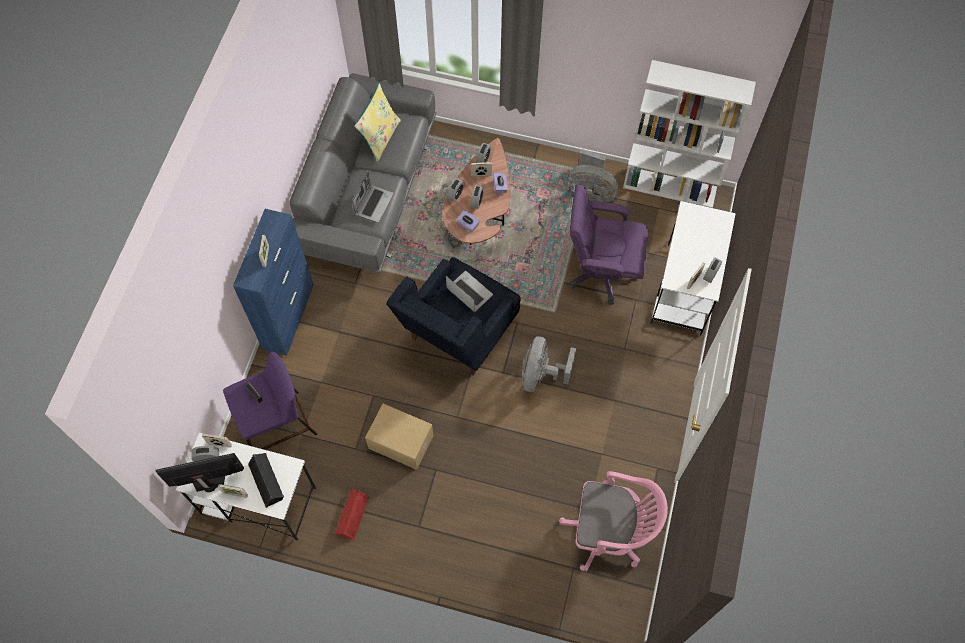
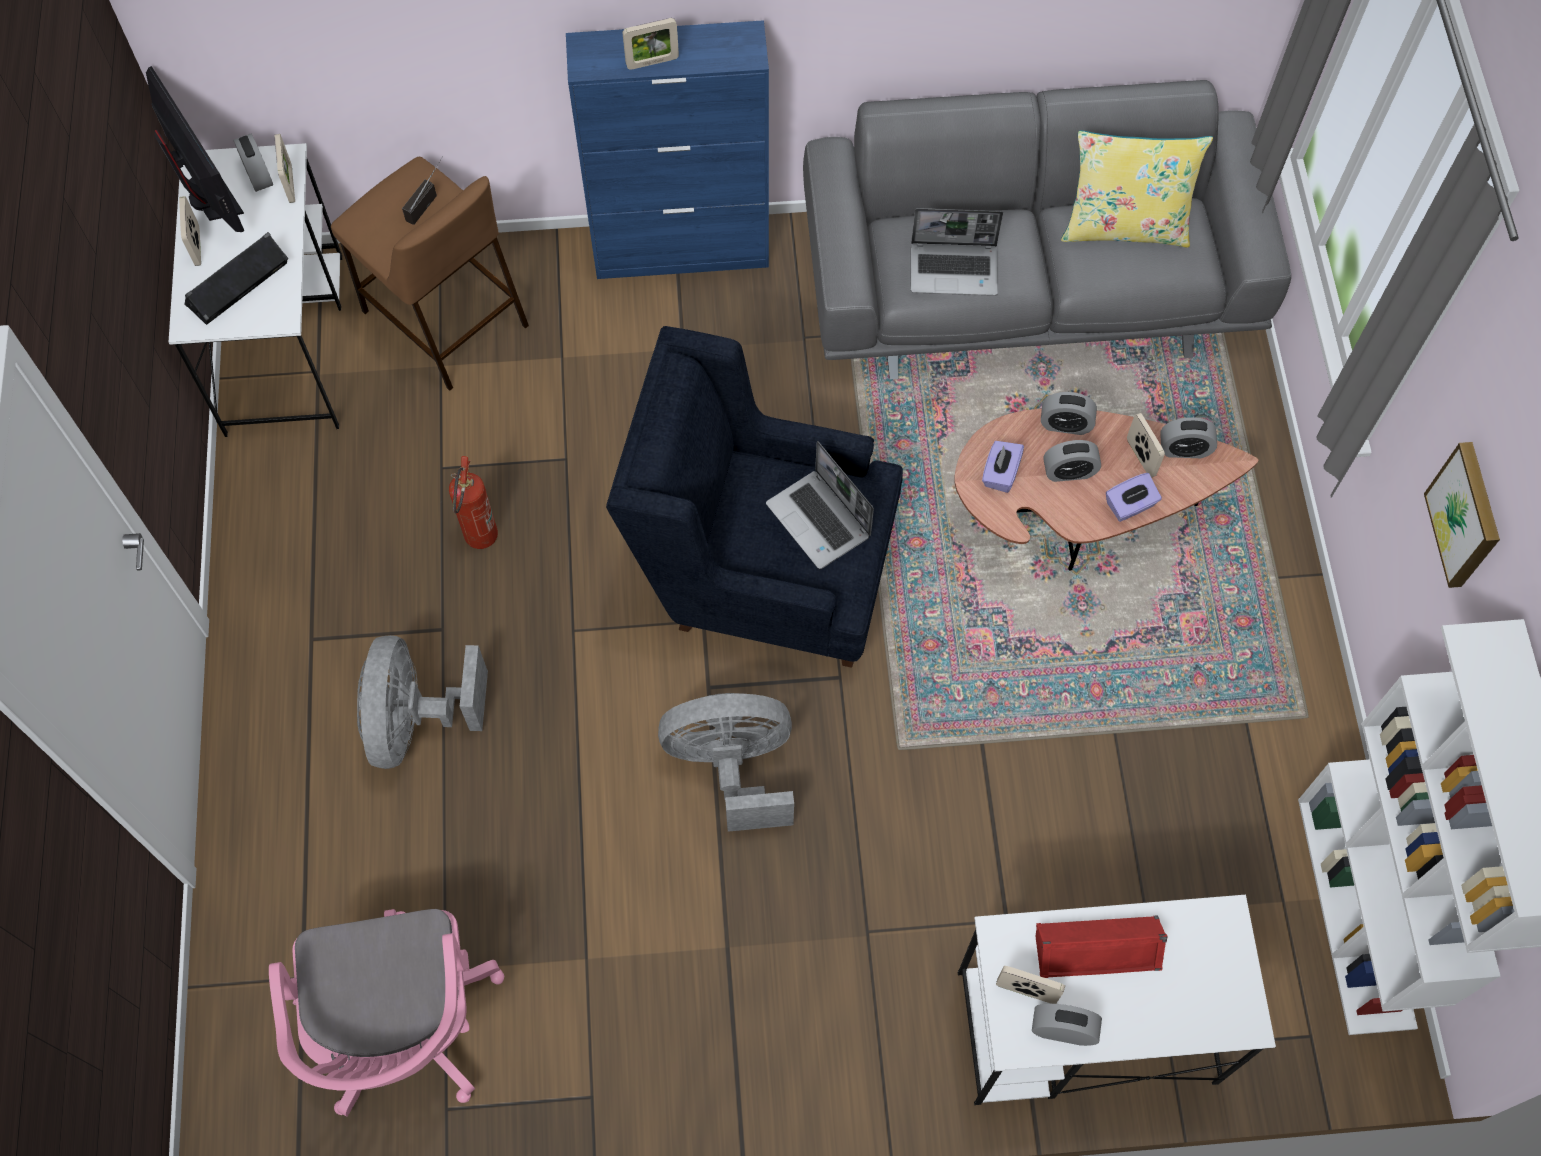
camera: 70 degrees right, 0 degrees up
(276, 426) = (443, 317): purple stool -> brown stool
(351, 515) = (300, 510): red speaker -> red speaker (1097, 946)
(400, 442) = (480, 542): cardboard box -> fire extinguisher
(468, 292) = (820, 521): laptop -> laptop turned 120 degrees clockwise
(590, 192) = (1250, 729): grey fan -> grey fan (417, 721)
(594, 64) = (1466, 515): none -> picture
(601, 272) = (1046, 819): purple office chair -> none

